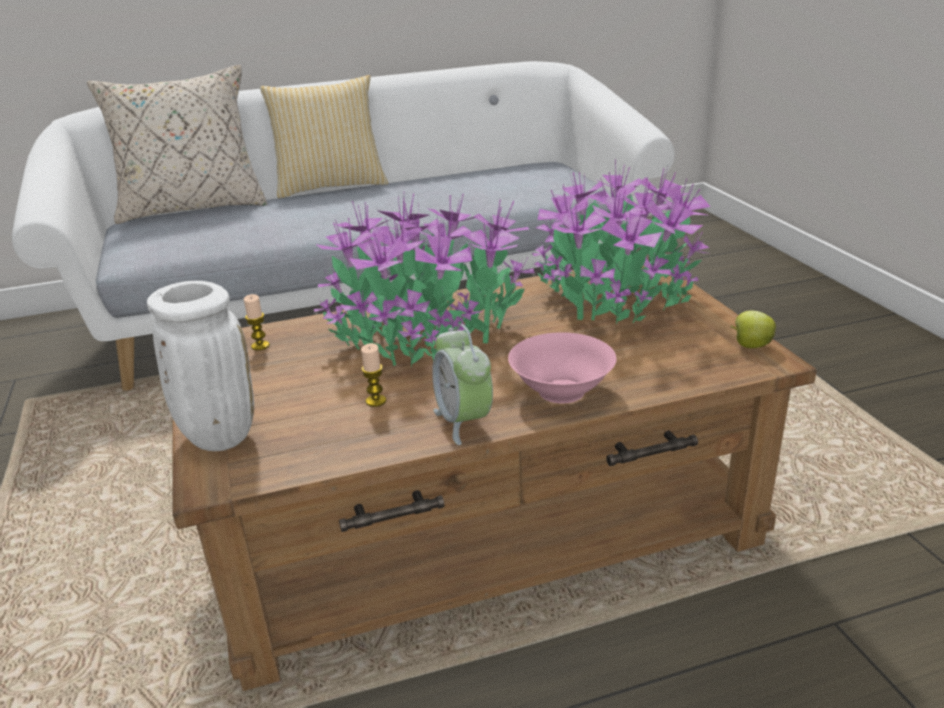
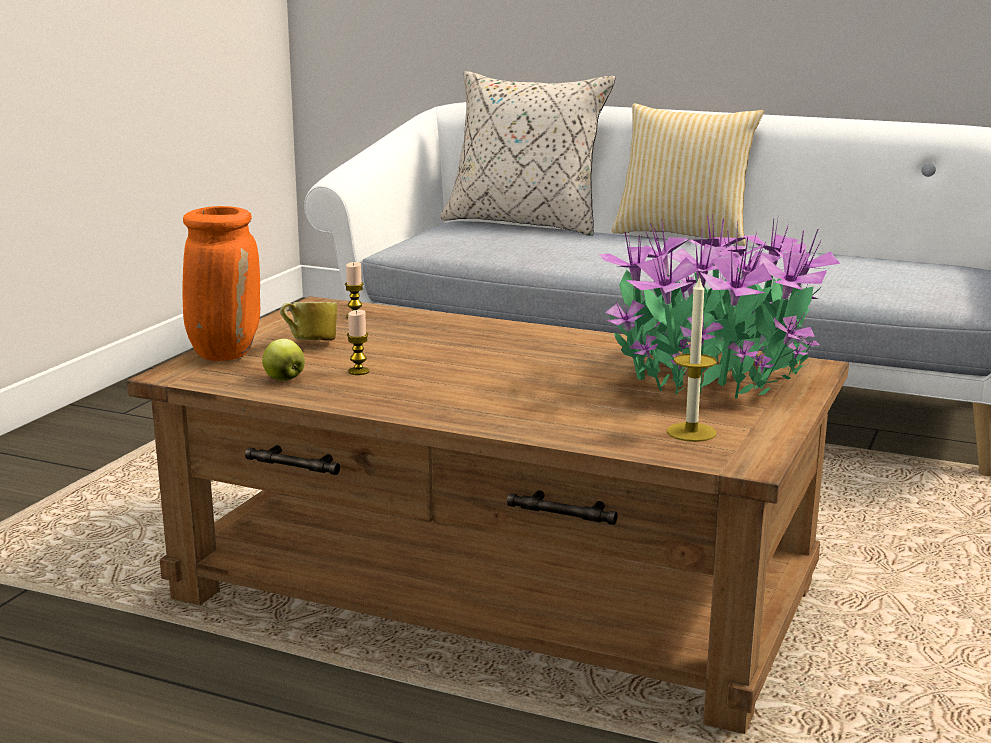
camera: 40 degrees right, 10 degrees down
(217, 436) = (224, 353): white vase -> orange vase
(277, 390) = (310, 344): none -> mug
(426, 334) = (488, 347): potted plant -> none
(464, 422) = (389, 403): alarm clock -> none
(563, 391) = (505, 414): pink bowl -> none
(695, 350) = (691, 432): none -> candle
(750, 346) = (754, 448): apple -> apple (284, 379)

